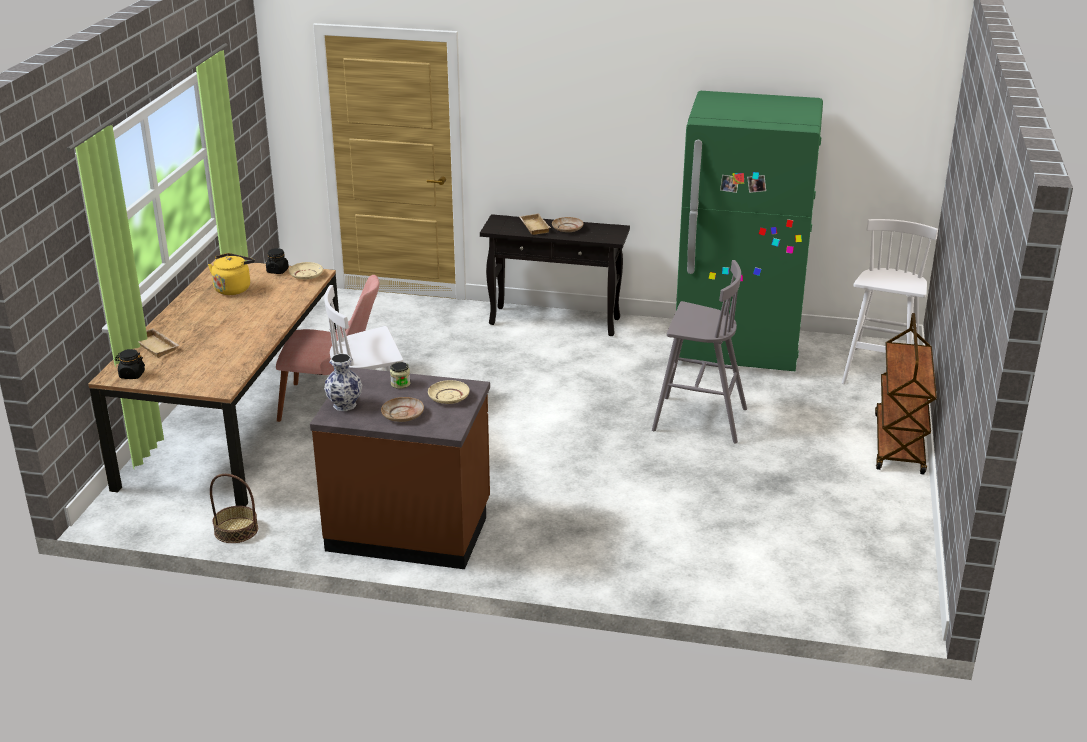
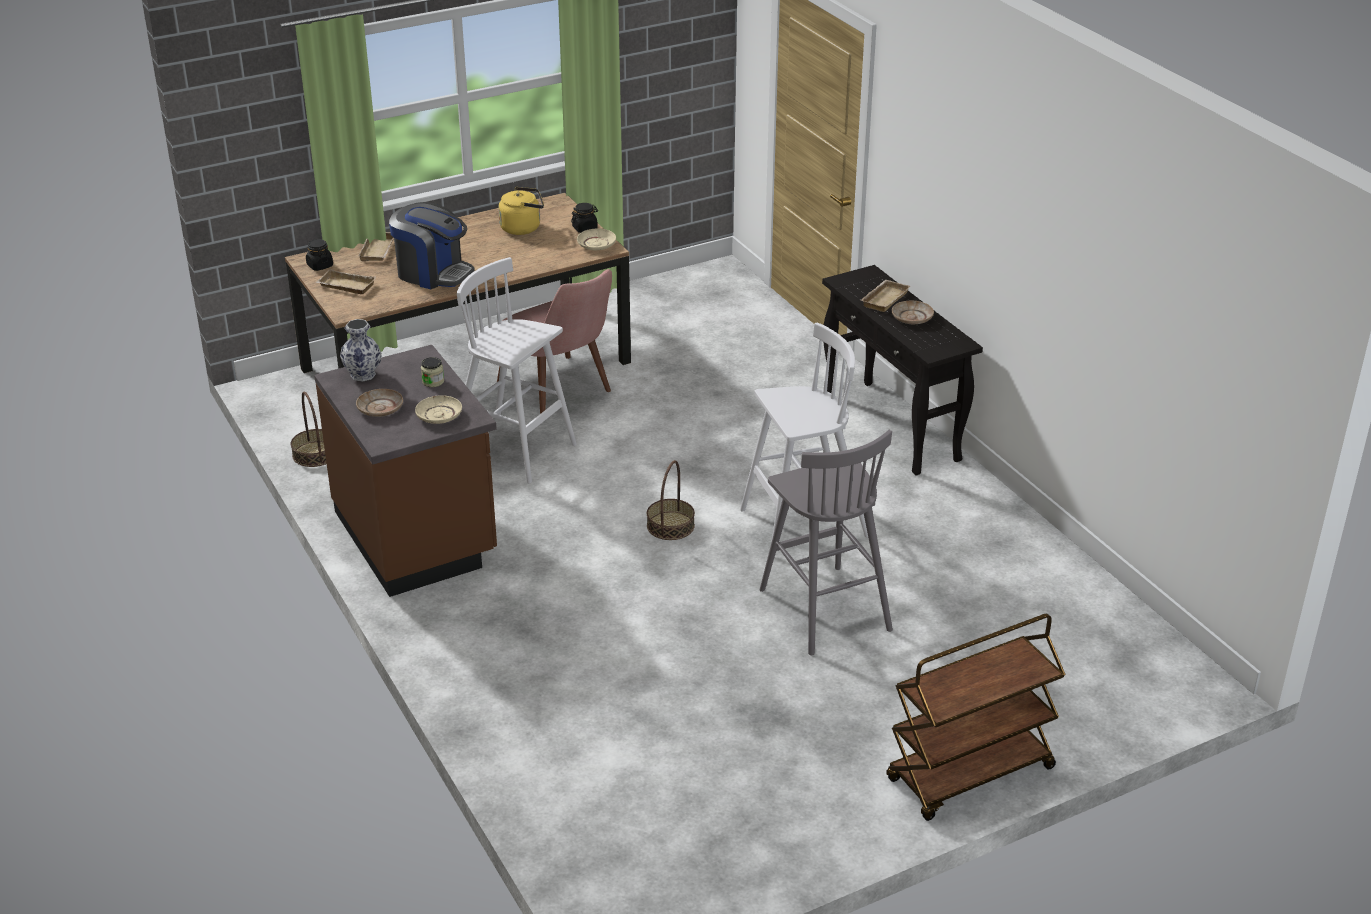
camera: 50 degrees right, 5 degrees up
(183, 376) = (345, 286): none -> beige tray
(231, 339) = (433, 273): none -> coffee machine
(544, 431) = (670, 526): none -> basket
(737, 348) = (1017, 566): green fridge -> none
(880, 372) = (1122, 693): white stool -> white stool (801, 524)

